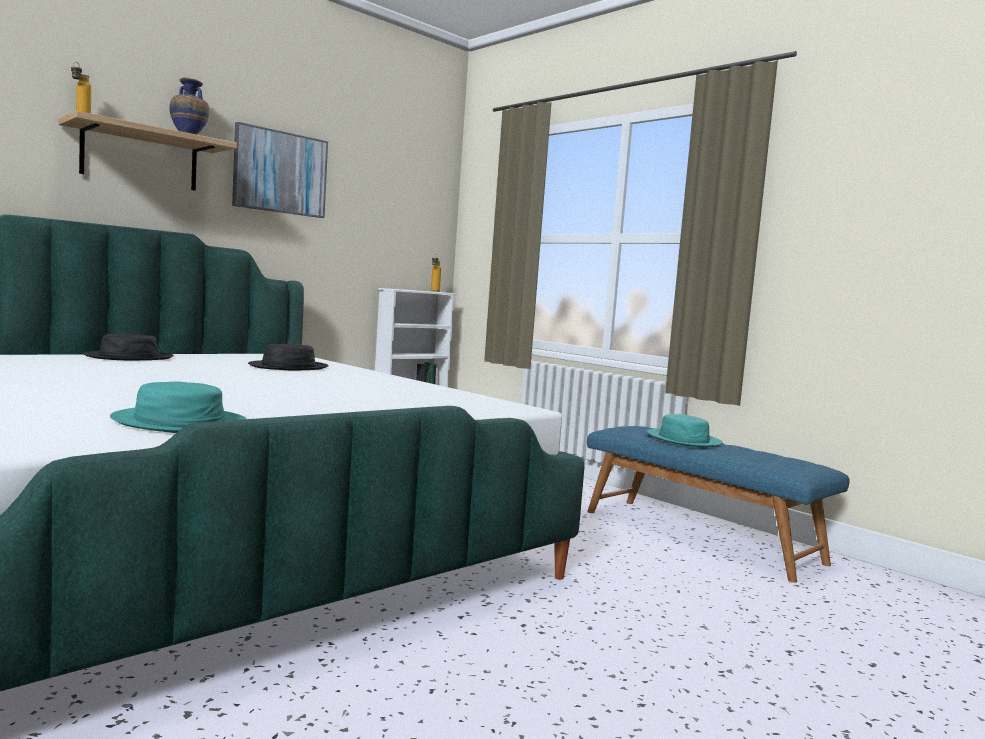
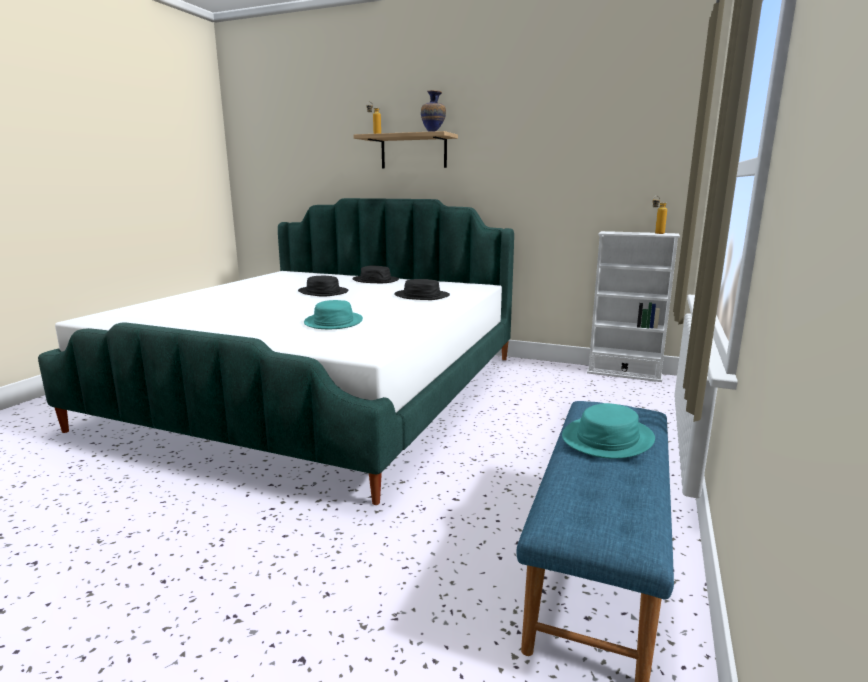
camera: 65 degrees right, 10 degrees up
(145, 374) = (323, 292): none -> black hat
(179, 423) = (185, 321): turquoise hat -> turquoise hat (333, 322)
(280, 172) = (508, 142): picture -> none

